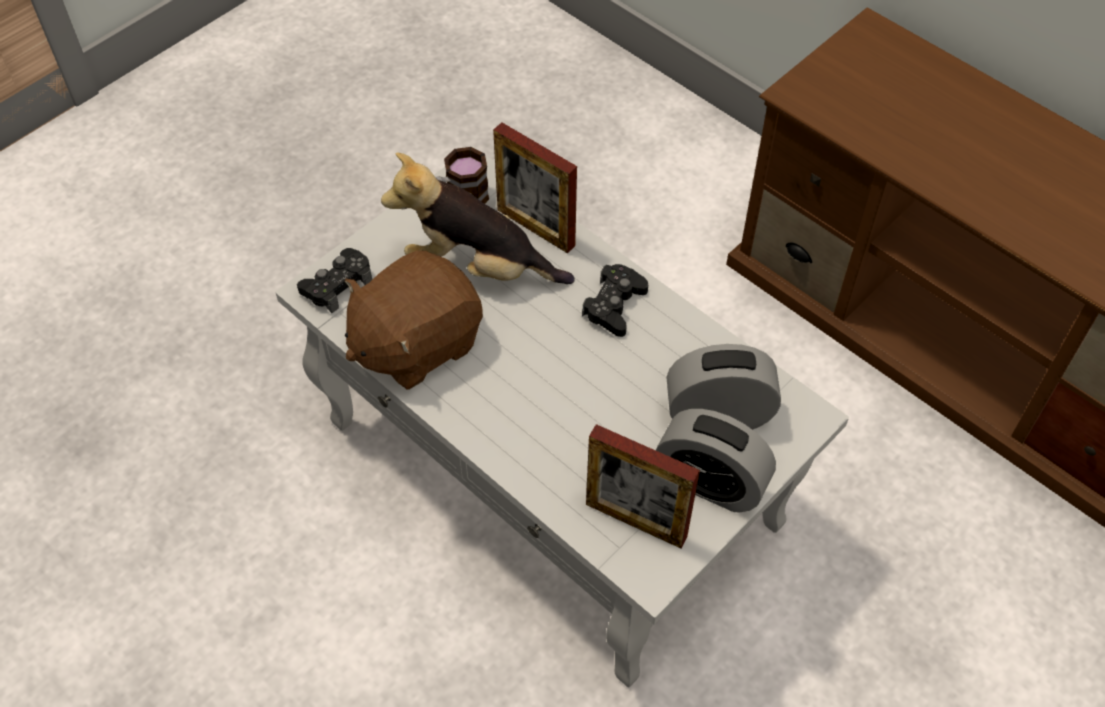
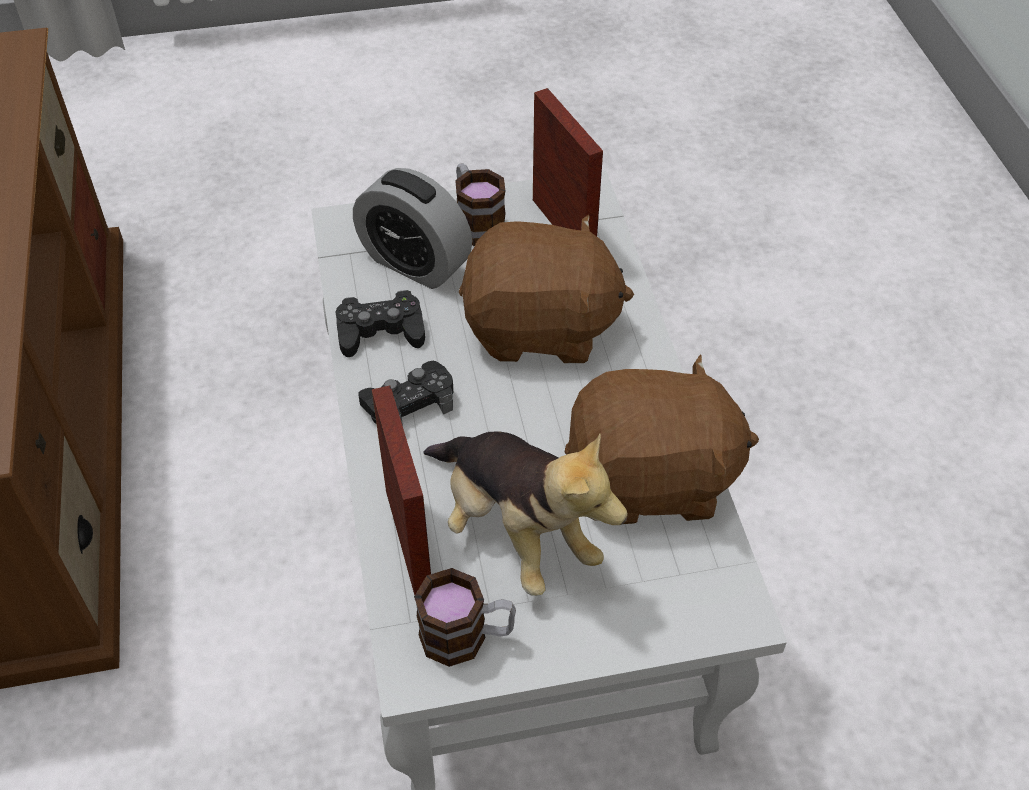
camera: 145 degrees left, 5 degrees down
(337, 285) = (701, 603): black game controller -> black game controller (381, 331)
(576, 413) = (540, 328): none -> brown plush toy
(710, 482) = (476, 222): alarm clock -> mug

